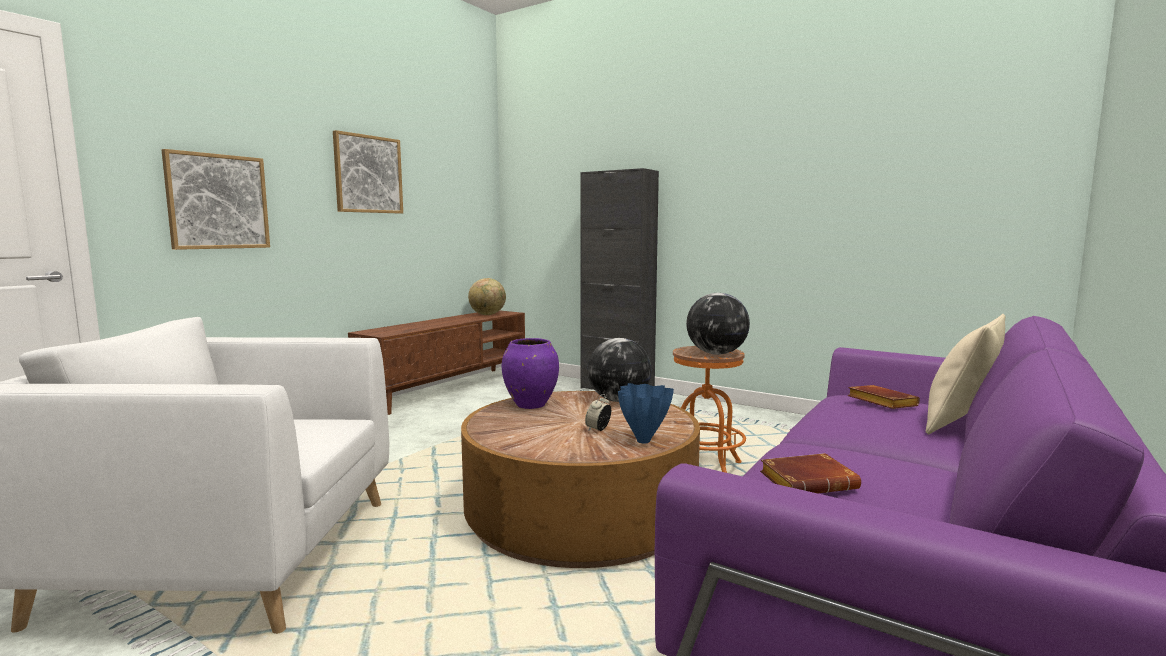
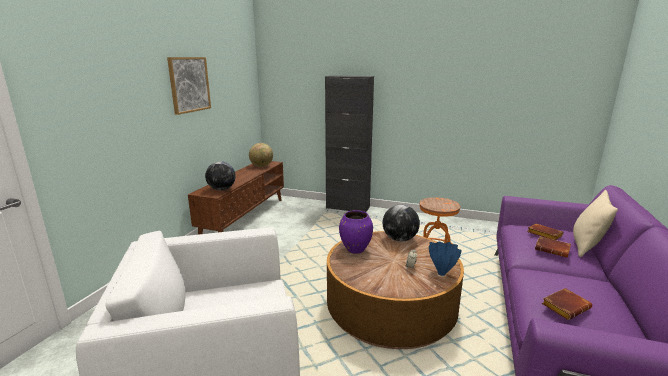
camera: 15 degrees left, 10 degrees up
(218, 201) = (106, 123): picture -> none
(716, 354) = (446, 206): globe -> globe (221, 189)
(877, 420) = (553, 249): none -> brown book

